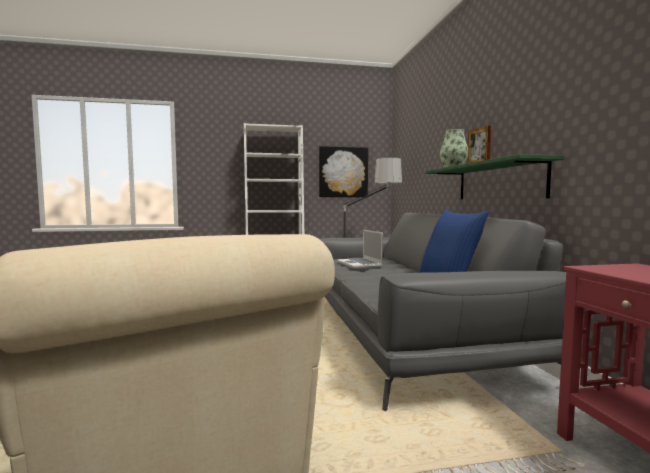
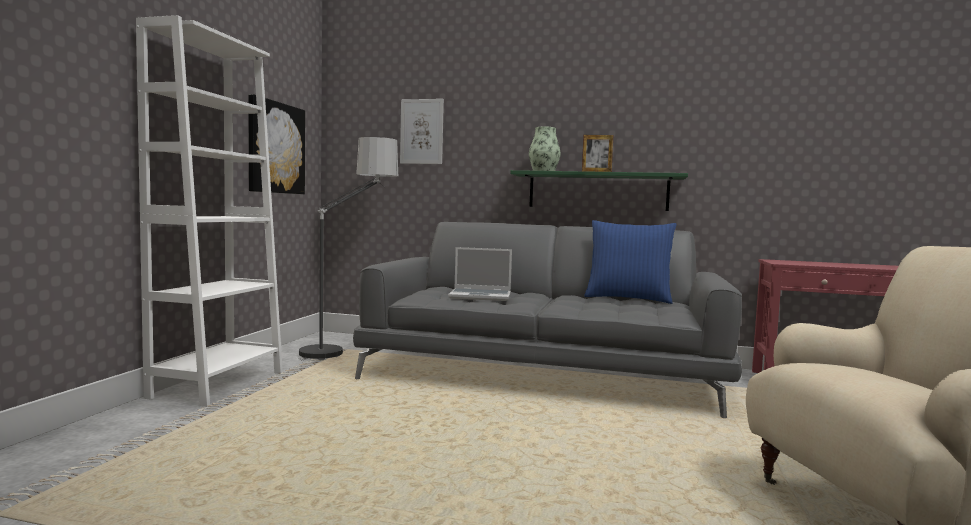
camera: 65 degrees left, 0 degrees up
(419, 148) = (421, 131): none -> picture

